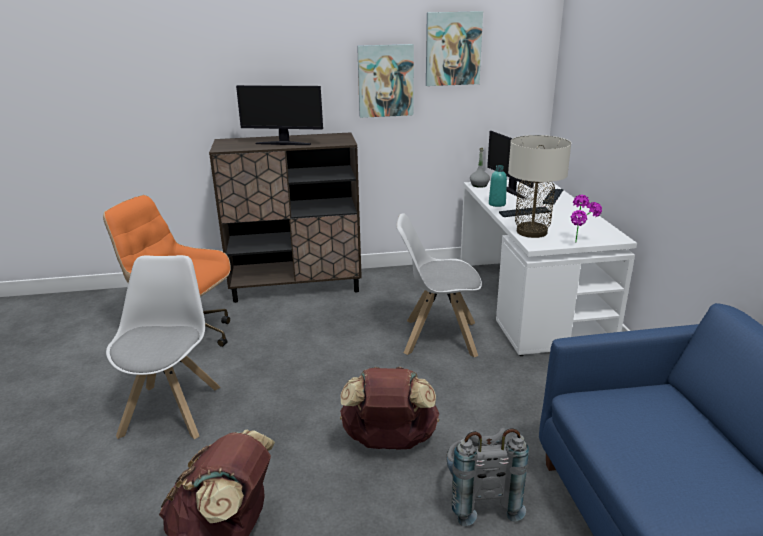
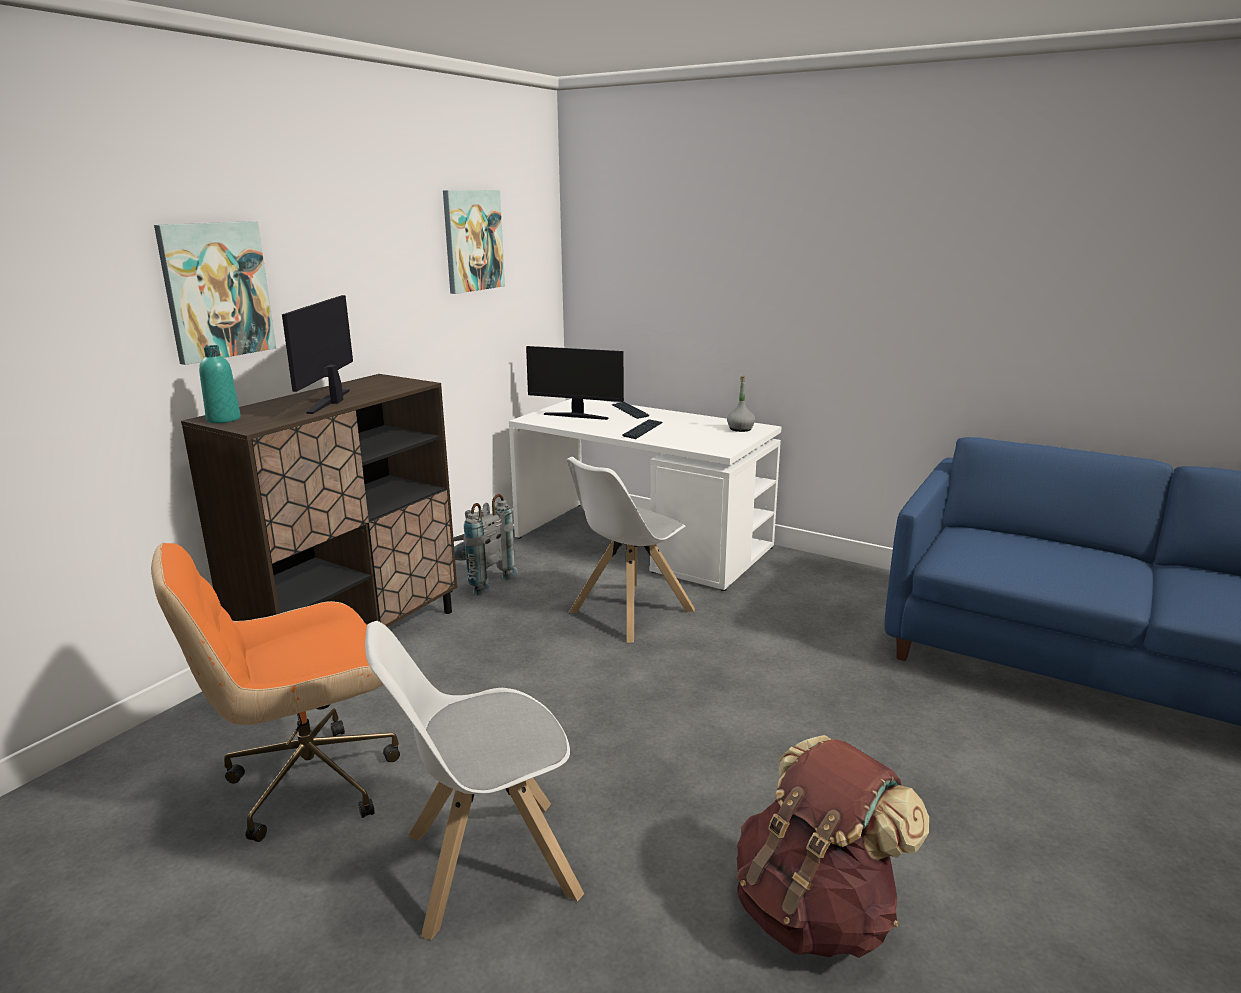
camera: 50 degrees left, 5 degrees down
(173, 408) = (485, 866): chair -> chair turned 60 degrees counterclockwise
(283, 143) = (332, 401): monitor -> monitor turned 135 degrees clockwise
(385, 81) = (407, 290): picture -> picture (216, 291)
(389, 442) = (772, 722): brown backpack -> none
(479, 185) = (533, 419): grey bottle -> grey bottle (740, 429)
(479, 498) = (909, 712): grey backpack -> grey backpack (476, 580)
(497, 204) = (598, 430): turquoise bottle -> turquoise bottle (223, 419)
(531, 232) = (691, 443): table lamp -> none
(580, 244) = (751, 439): potted plant -> none

